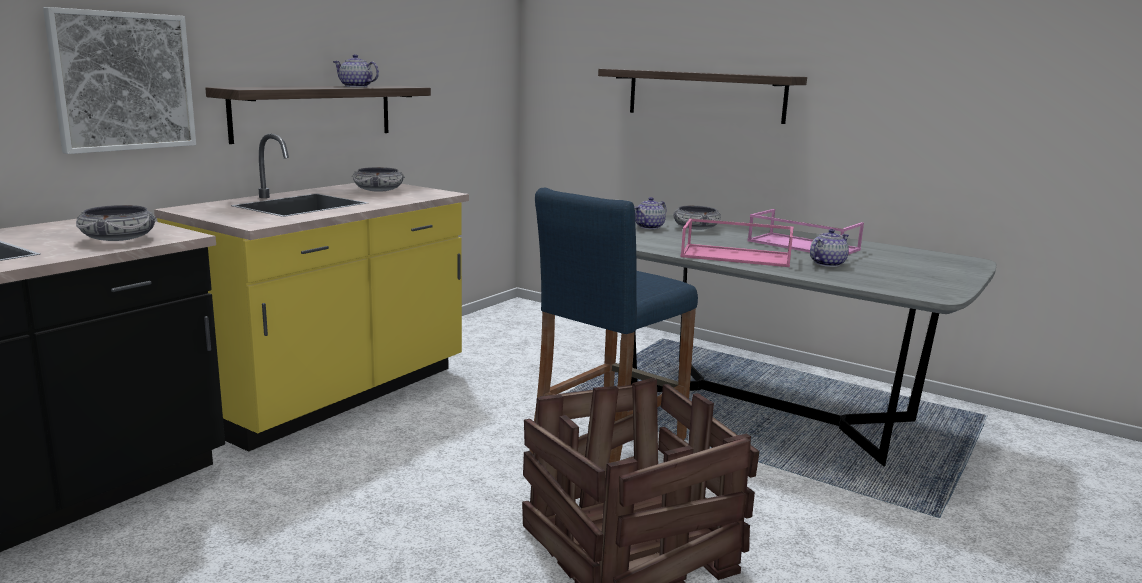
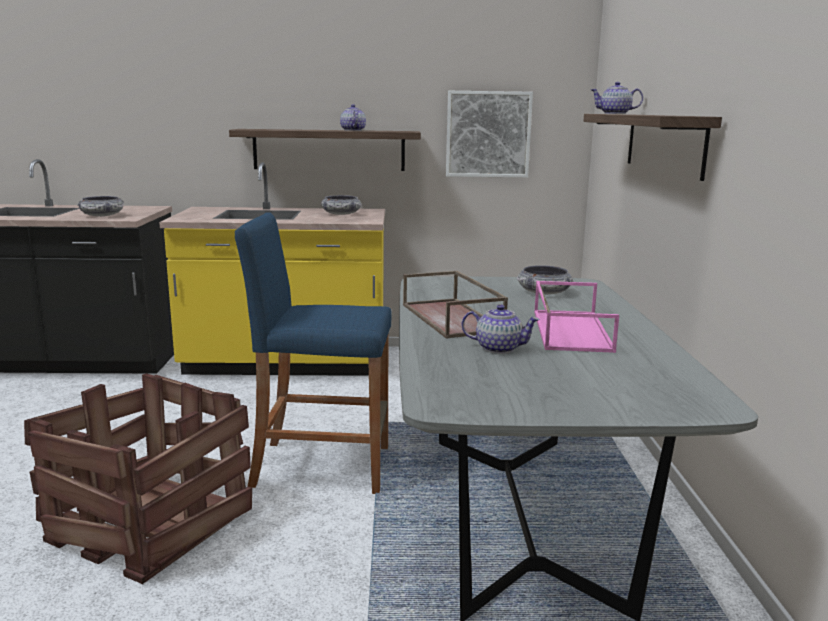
camera: 55 degrees right, 0 degrees up
(123, 81) = (181, 123): picture -> picture (488, 134)
(649, 227) = (507, 282): teapot -> teapot (615, 113)
(737, 256) = (453, 318): pink tray -> brown tray

